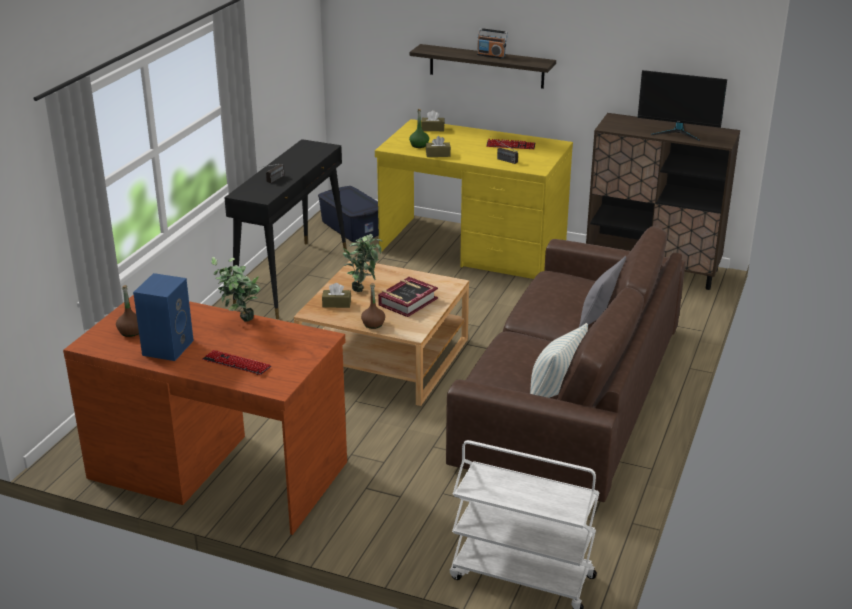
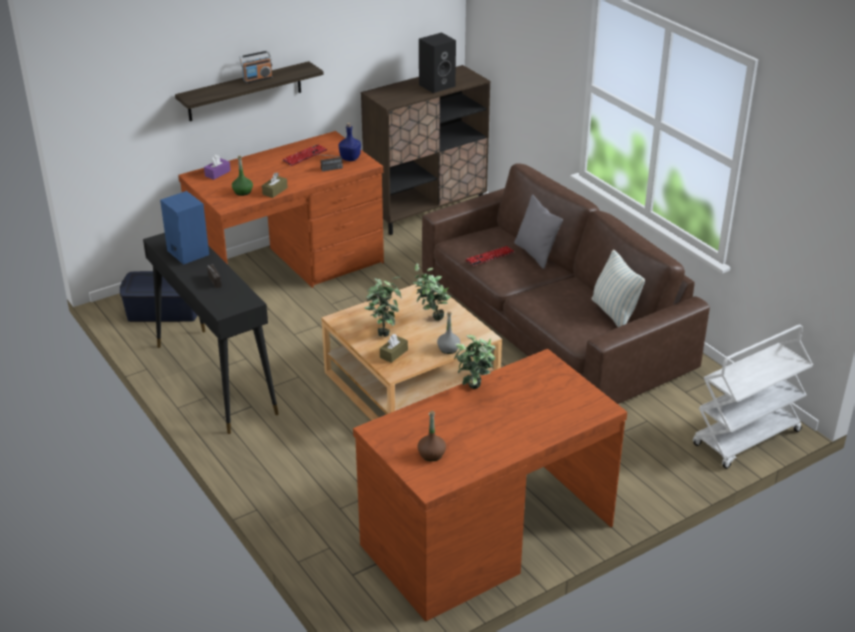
camera: 55 degrees left, 5 degrees up
(167, 347) = (481, 442): blue speaker -> blue speaker (187, 252)
(236, 364) = (546, 415): keyboard -> keyboard (490, 257)
(373, 324) = (448, 349): brown bottle -> grey bottle
(407, 302) = (431, 319): book -> potted plant
(432, 129) = (217, 173): brown tissue box -> purple tissue box
(473, 248) = (289, 268): yellow desk -> brown desk
(536, 161) = (350, 158): none -> blue bottle
(678, 133) = (437, 85): monitor -> black speaker

